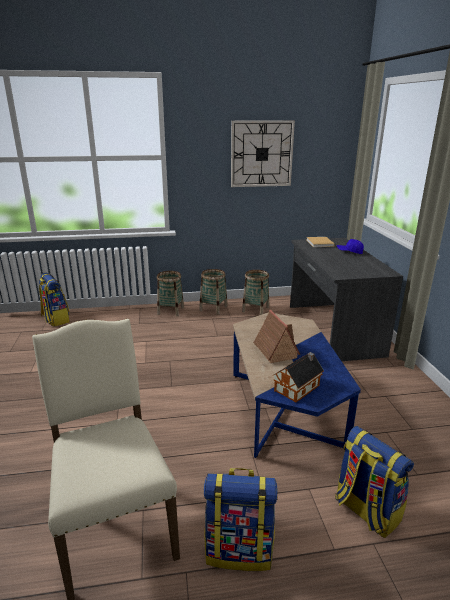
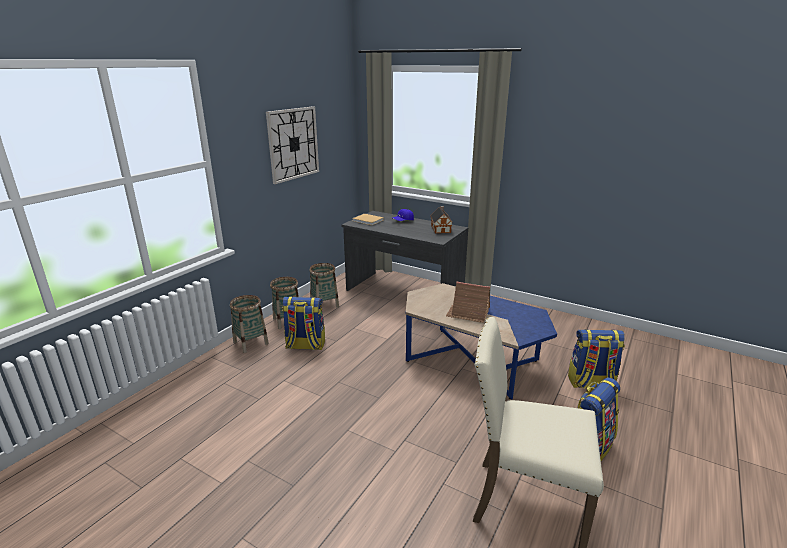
camera: 50 degrees left, 0 degrees up
(55, 319) = (125, 423): backpack -> backpack (305, 346)
(298, 387) = (524, 327): toy house -> toy house (441, 229)

